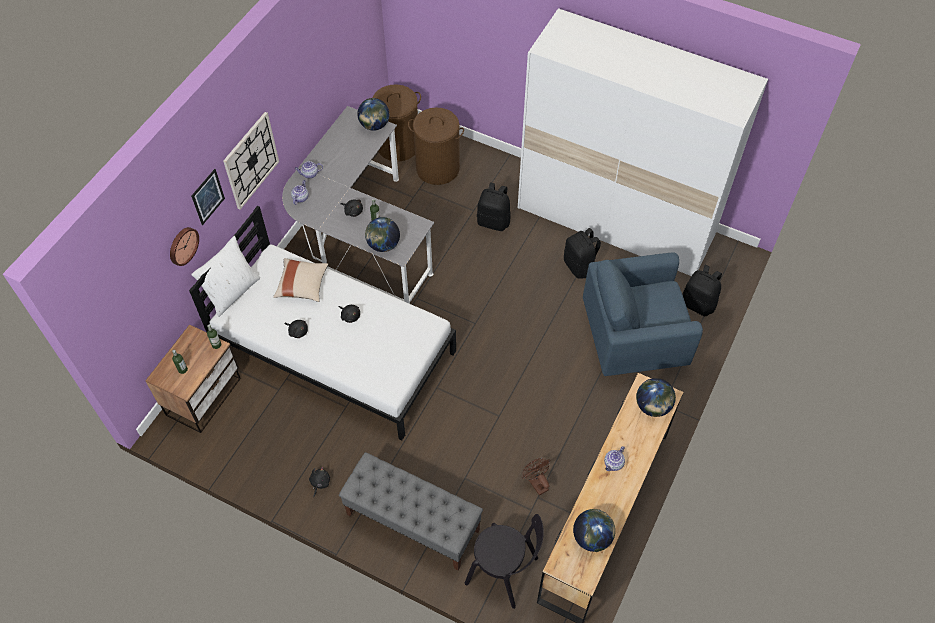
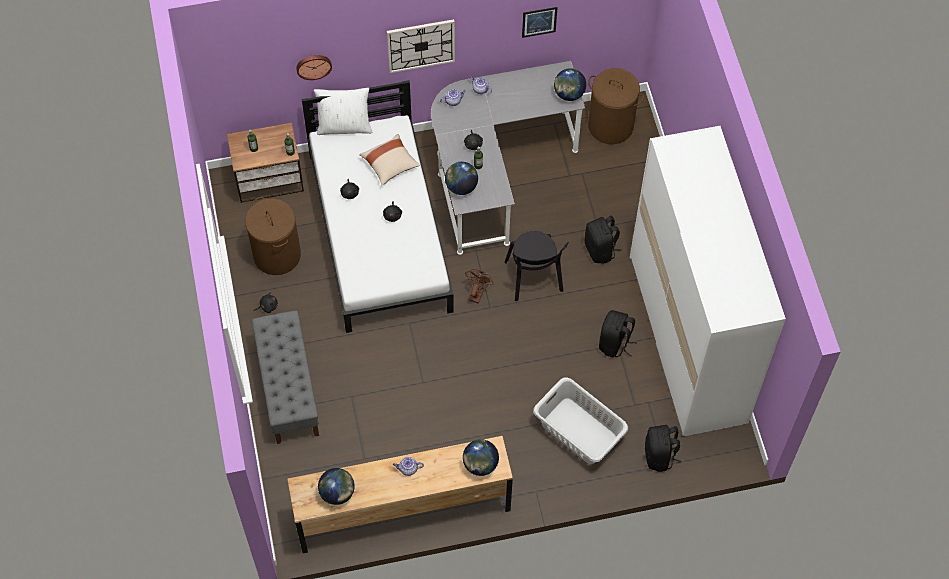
camera: 50 degrees right, 5 degrees up
(208, 197) = (357, 47): picture -> picture (539, 21)
(437, 169) = (614, 171): brown laundry basket -> brown laundry basket (276, 255)
(505, 572) = (300, 475): black chair -> black chair (534, 279)
(536, 483) = (389, 447): brown fan -> brown fan (477, 292)
(634, 339) = (578, 430): blue armchair -> grey laundry basket

